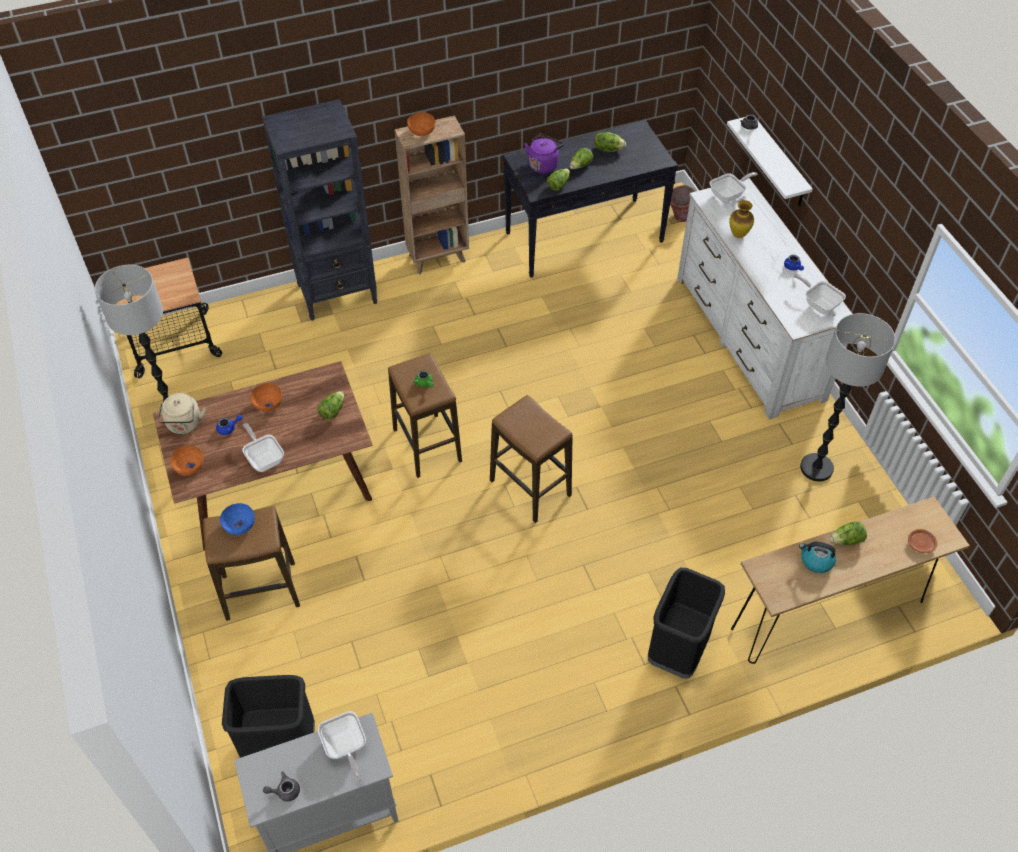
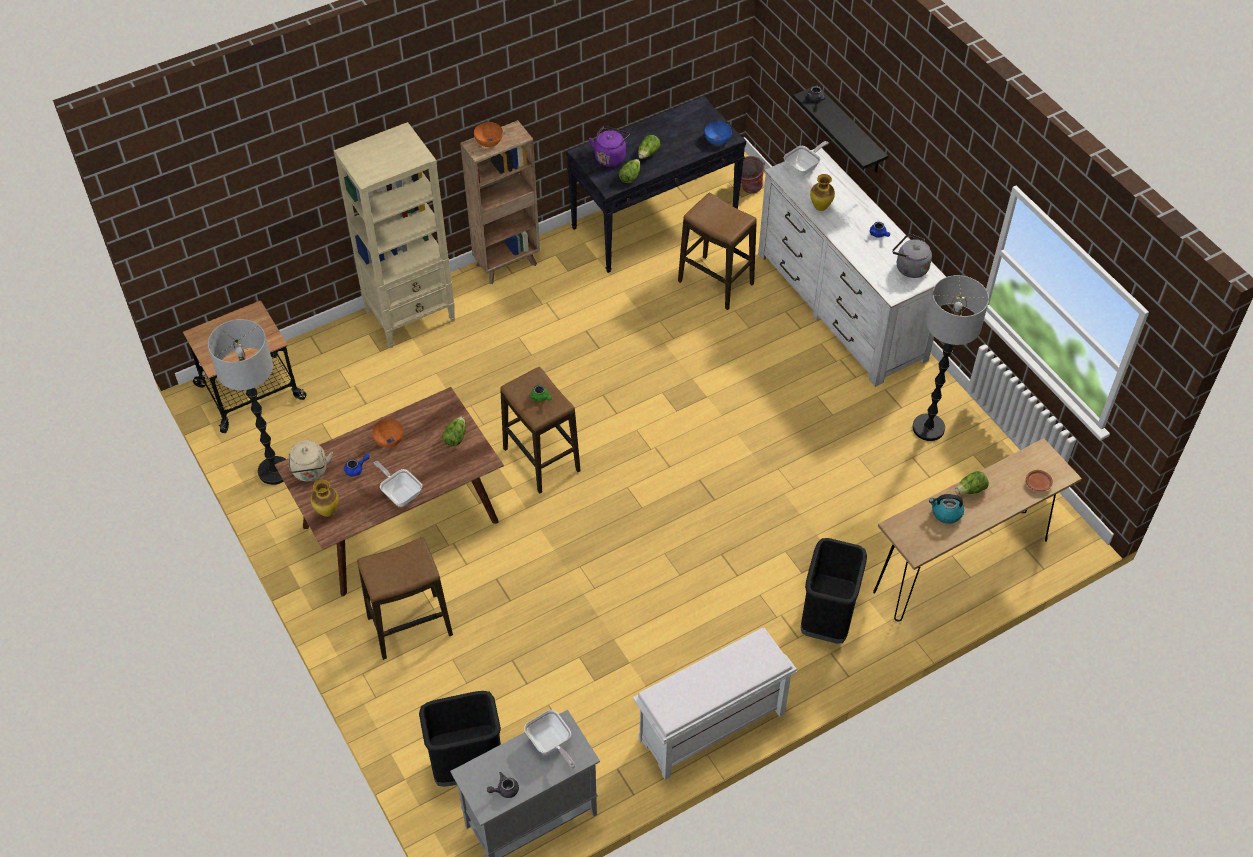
camera: 10 degrees left, 0 degrees up
(189, 466) = (327, 512): orange bowl -> vase
(239, 525) = (394, 561): blue bowl -> blue bowl (717, 140)
(338, 294) = (411, 316): black bookcase -> beige bookcase
(530, 488) = (654, 487): stool -> stool (716, 283)
(535, 746) = (711, 728): none -> white bench
(608, 149) = (672, 132): lettuce -> none
(779, 163) = (850, 131): white shelf -> black shelf
(818, 304) = (909, 267): frying pan -> grey kettle

